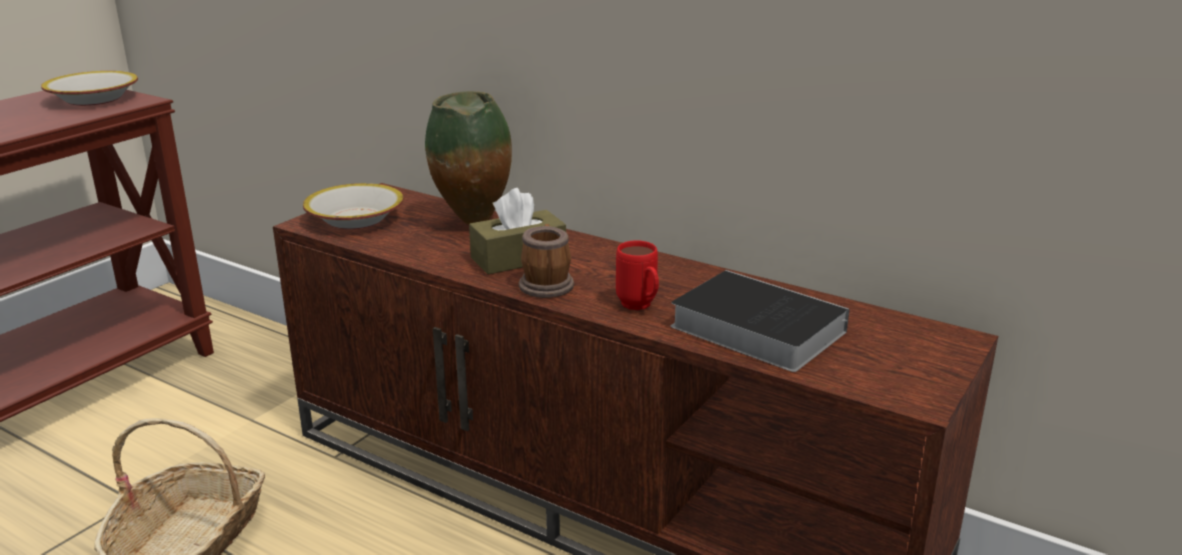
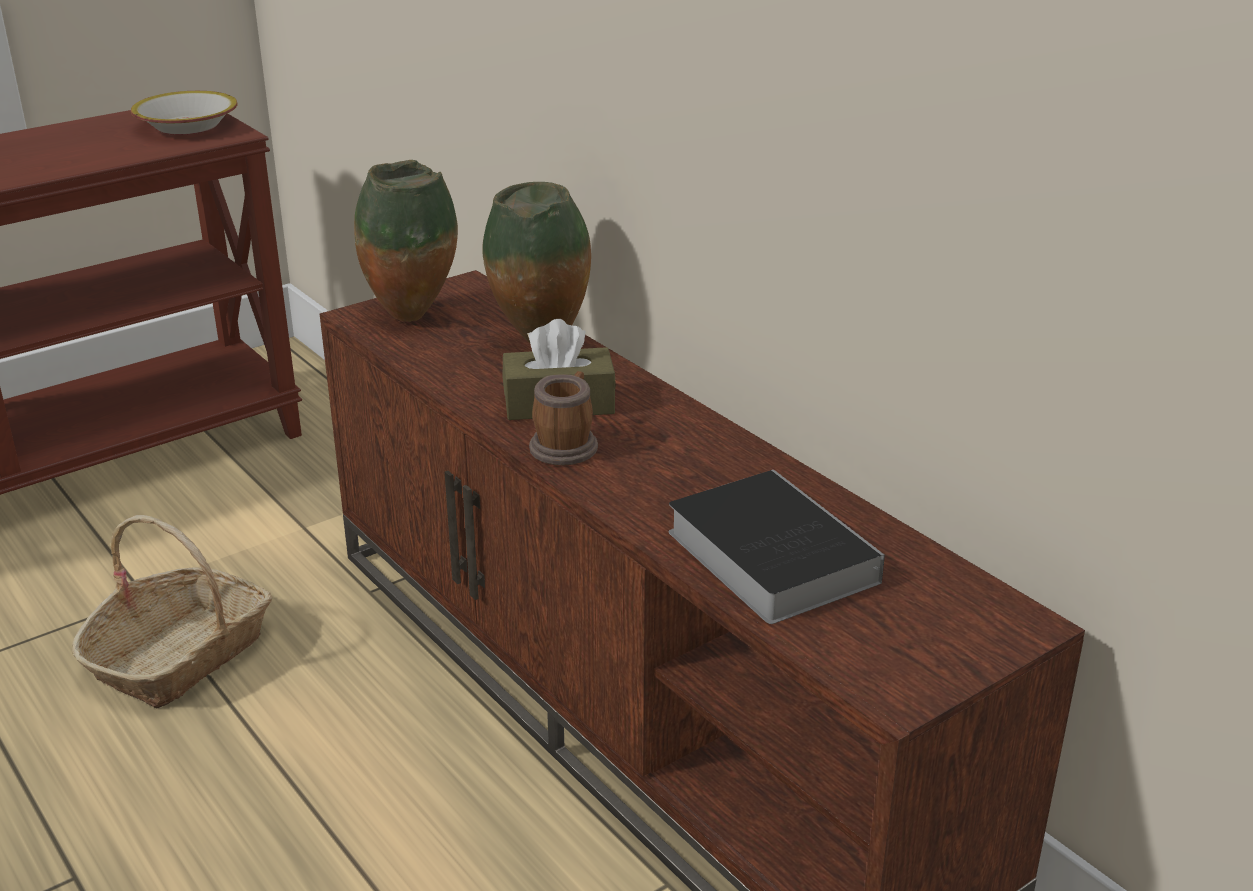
camera: 20 degrees right, 5 degrees up
(356, 219) = (414, 318): bowl -> vase
(640, 307) = (651, 499): red mug -> none

